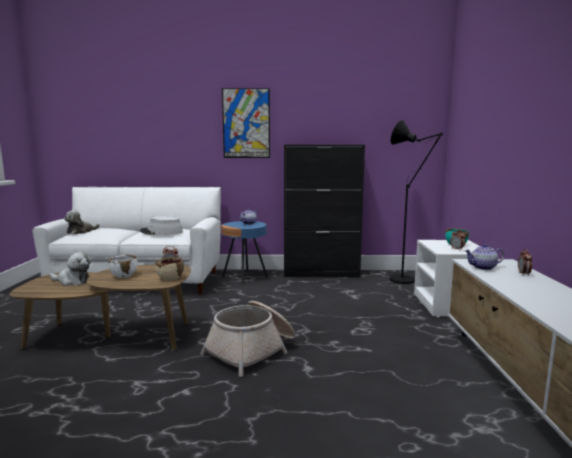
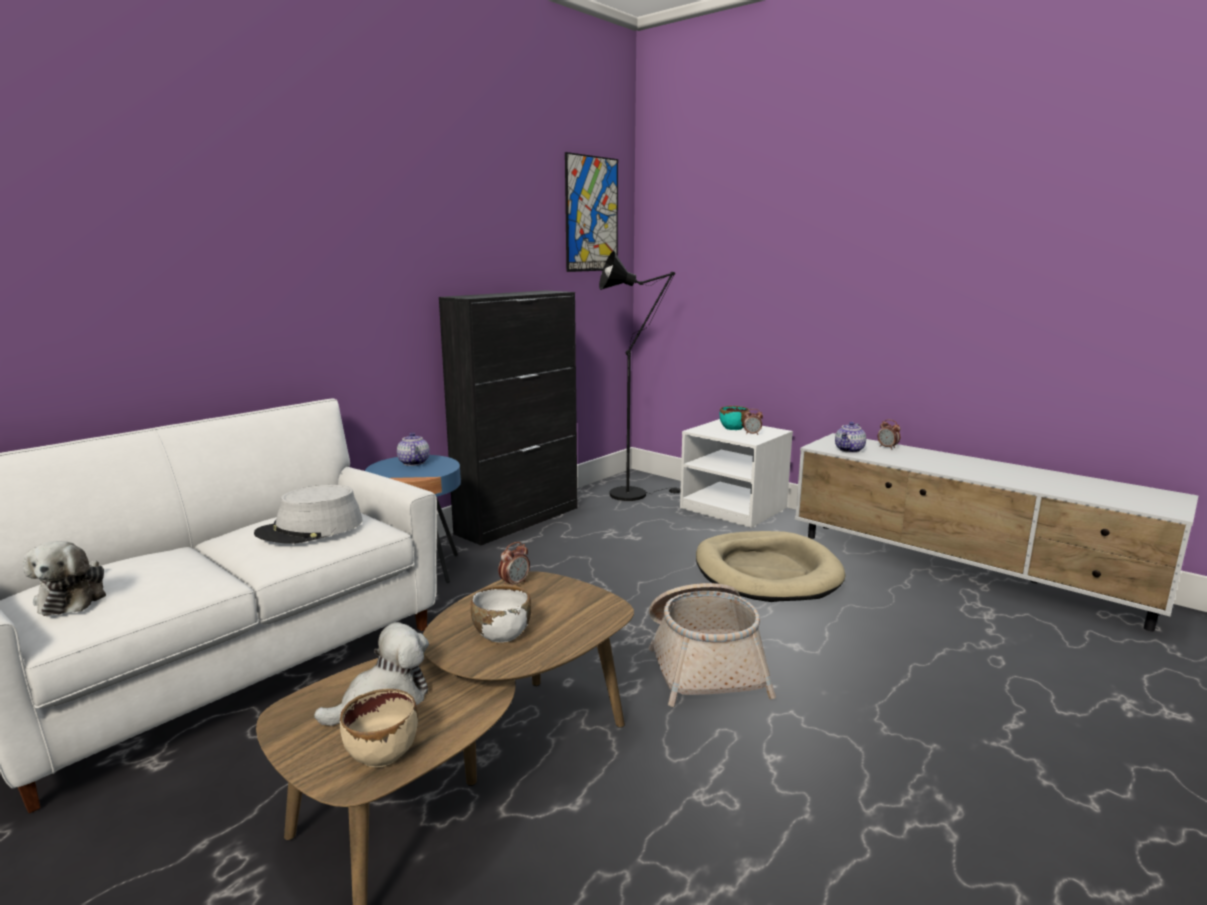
camera: 50 degrees left, 5 degrees up
(170, 278) = (588, 600): beige bowl -> beige bowl (382, 753)
(246, 123) = (366, 255): picture -> picture (591, 214)
(384, 336) = (766, 572): none -> beige dog bed

